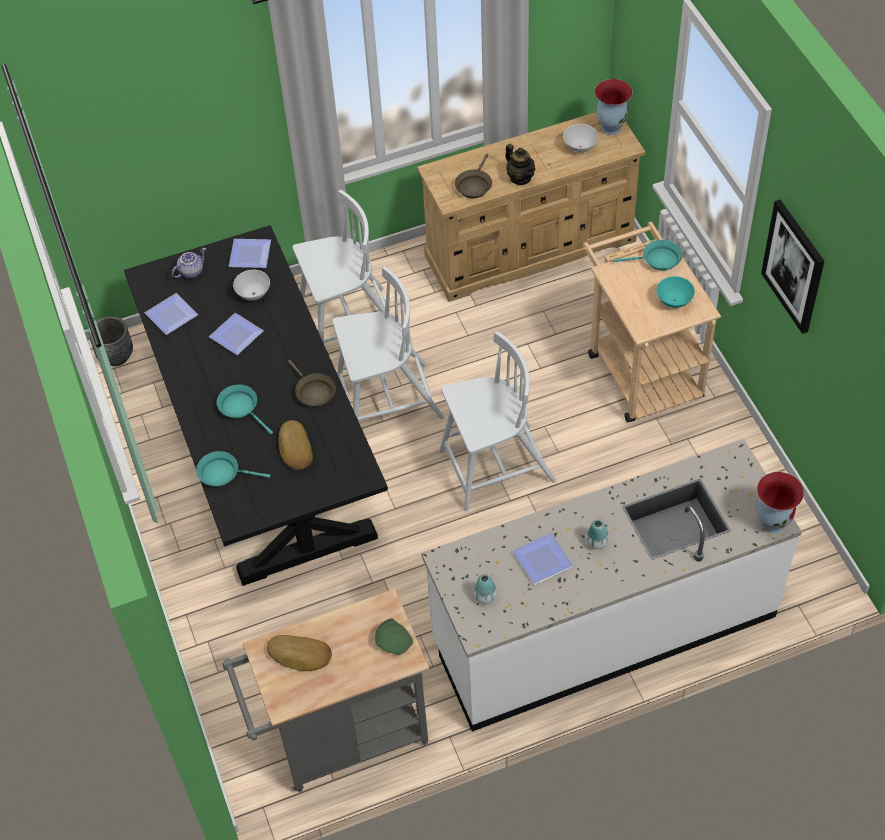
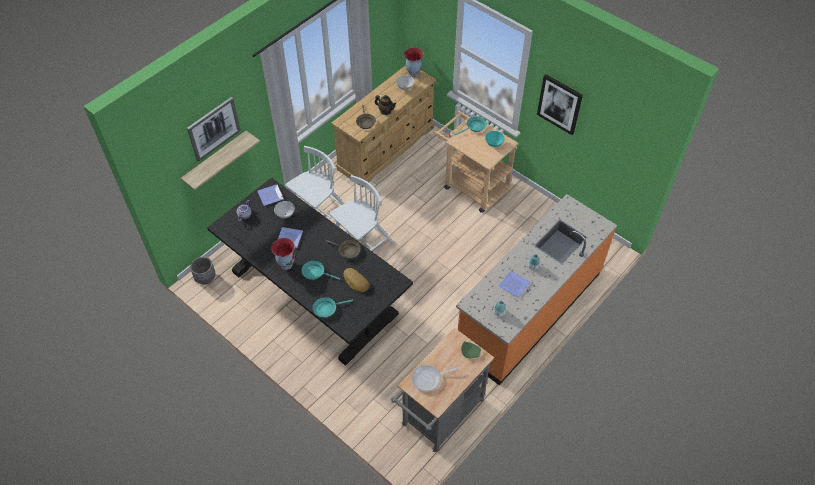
camera: 30 degrees left, 0 degrees up
(168, 106) = (213, 128): none -> picture
(168, 164) = (216, 161): none -> shelf
(171, 317) = (248, 242): plate -> none
(299, 655) = (429, 379): bread -> frying pan
(494, 467) = (433, 258): white chair -> none
(603, 627) = (528, 311): white counter -> orange counter
(772, 523) = (602, 226): vase -> vase (286, 264)

